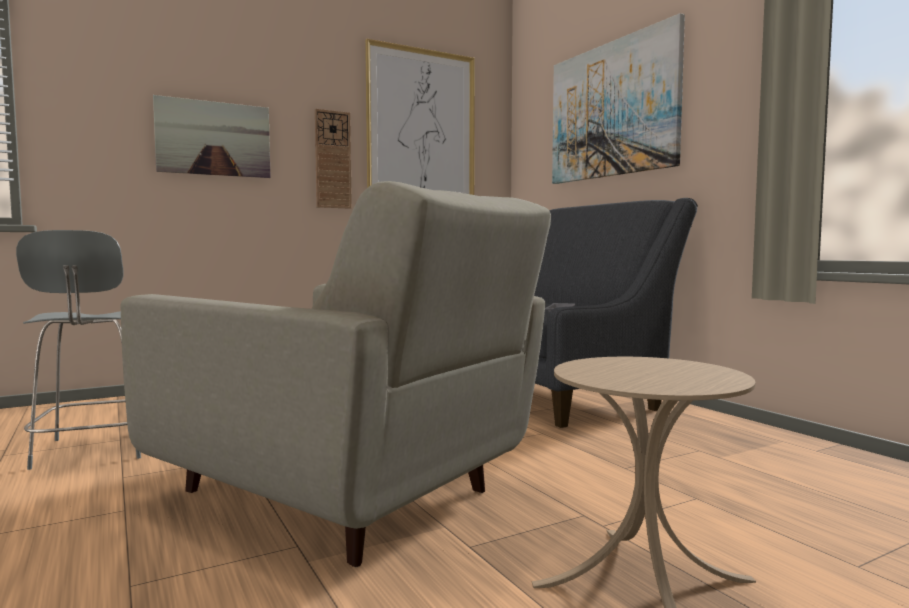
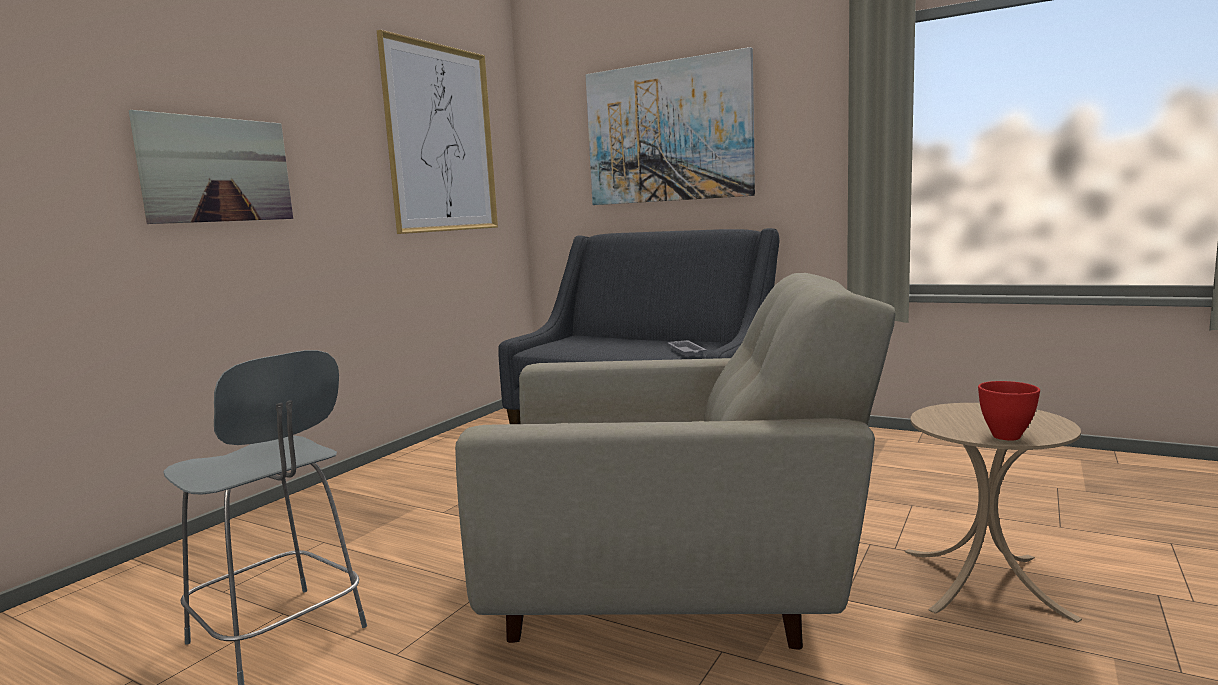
camera: 30 degrees left, 5 degrees up
(333, 159) = (357, 188): wall clock -> none
(616, 382) = (1005, 437): none -> red bowl

